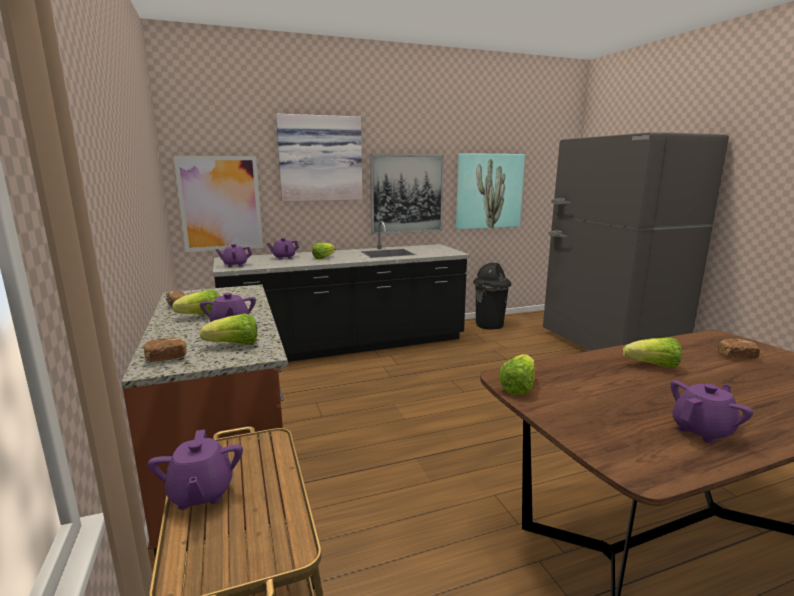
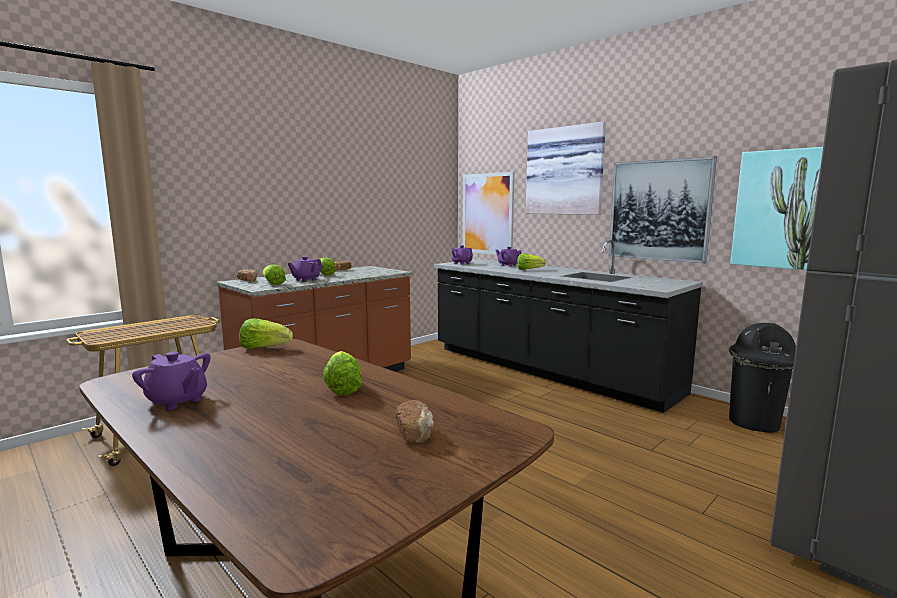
camera: 65 degrees right, 5 degrees down
(201, 493) = (150, 324): purple teapot -> none

